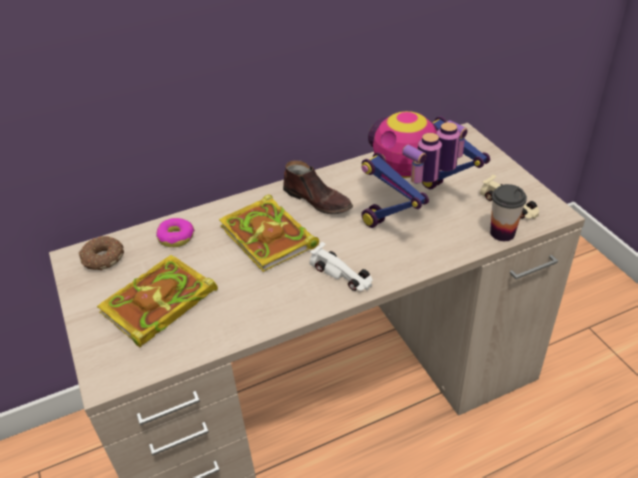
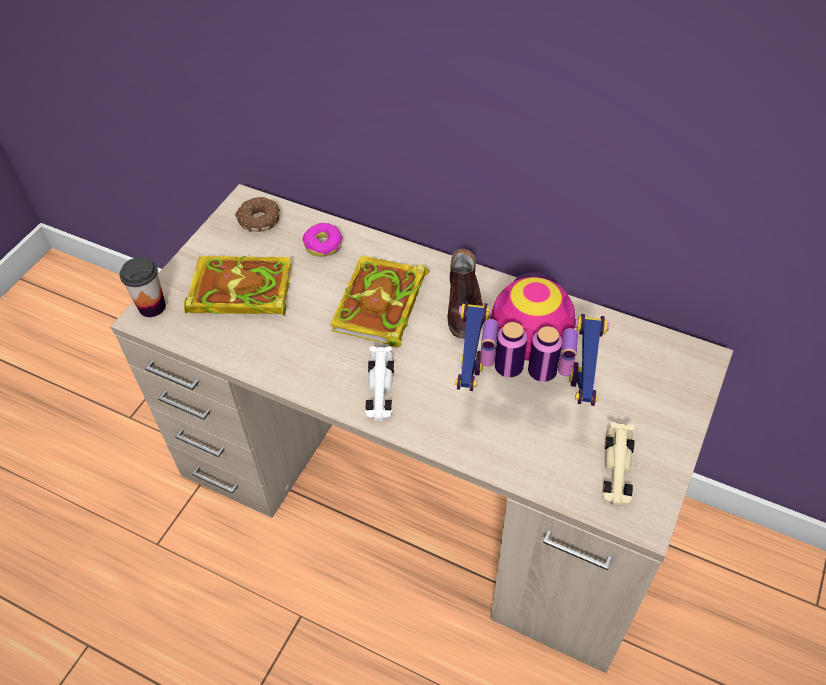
camera: 50 degrees right, 10 degrees up
(502, 233) = (561, 487): cup -> cup (152, 307)

